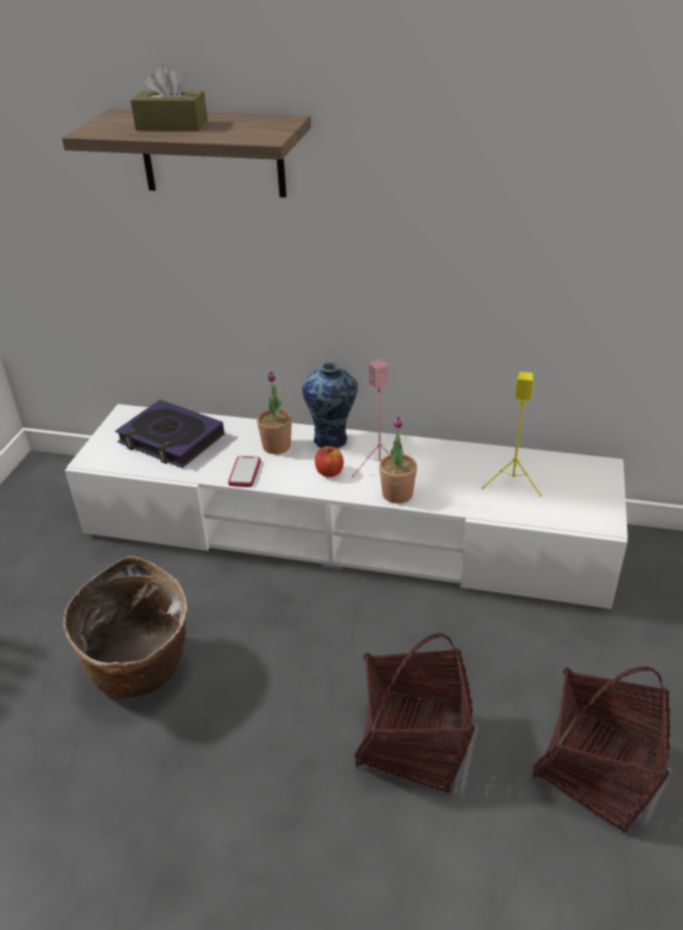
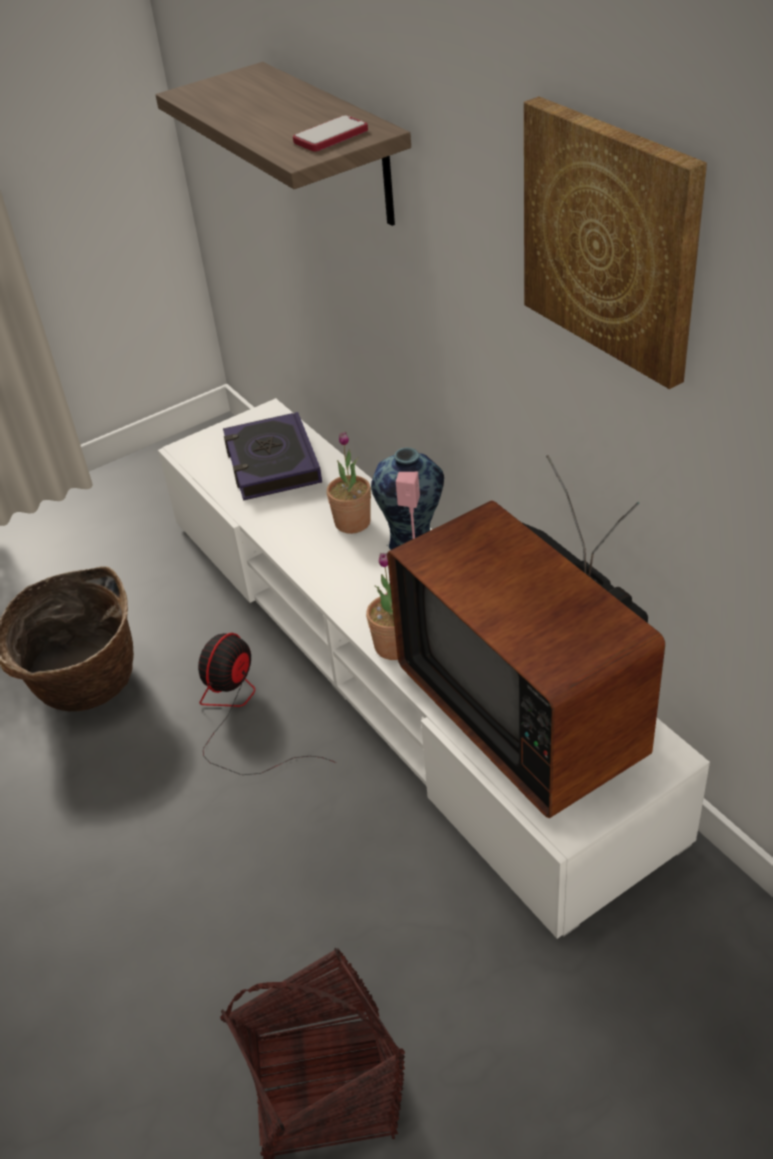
camera: 45 degrees right, 5 degrees up
(172, 125) = (262, 106): brown tissue box -> none
(244, 472) = (289, 536): phone -> phone (330, 136)
(283, 617) = (240, 714): none -> fan
(329, 472) = (363, 581): apple -> none
(415, 741) = (205, 917): basket -> none
(513, 482) = (533, 708): yellow speaker -> television
(529, 130) = (612, 239): none -> picture

